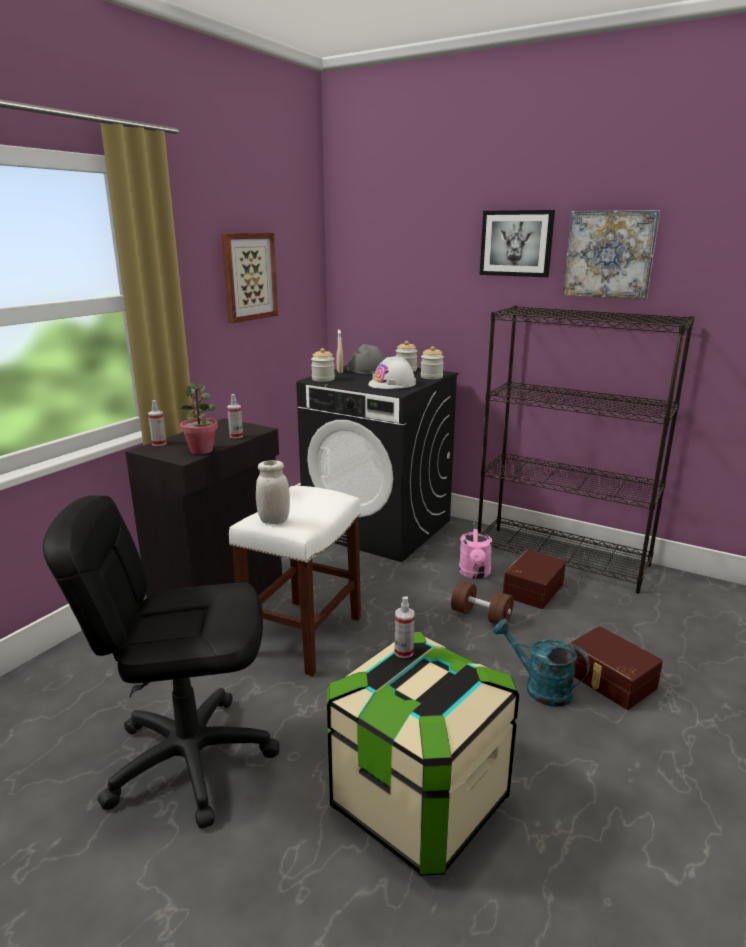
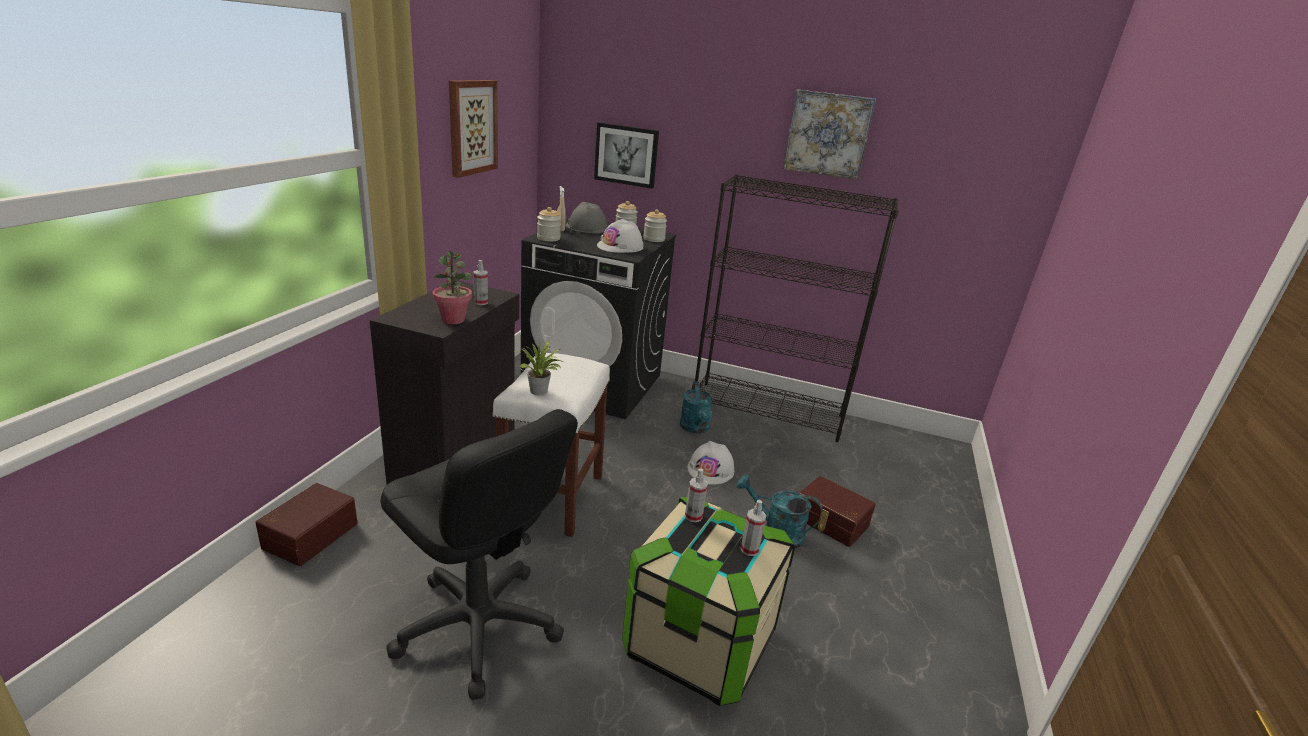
camera: 15 degrees left, 5 degrees up
(159, 443) = (402, 311): spray bottle -> spray bottle (749, 549)
(190, 759) = (478, 626): black office chair -> black office chair turned 120 degrees counterclockwise
(274, 520) = (539, 392): white jar -> potted plant
(475, 574) = (695, 428): pink watering can -> turquoise watering can
(481, 616) = (711, 469): brown dumbbell -> white hard hat
(516, 243) = (741, 114): picture -> picture (626, 155)
(531, 589) = (748, 442): brown storage box -> brown storage box (309, 535)

